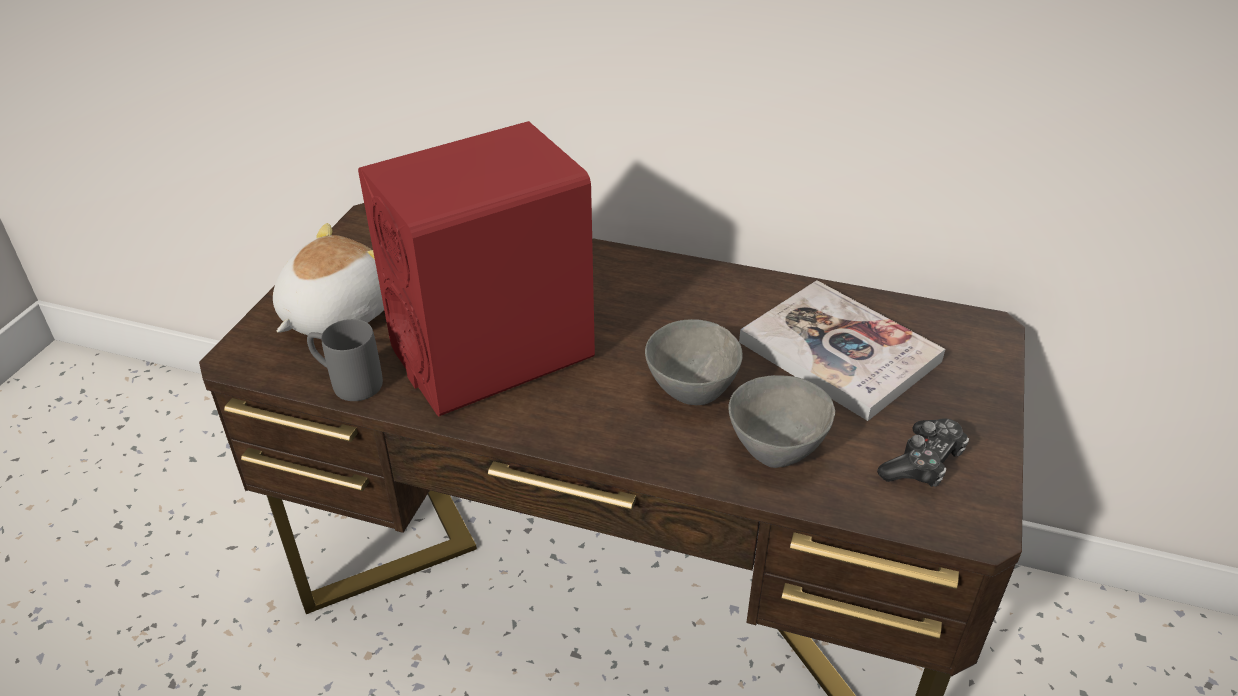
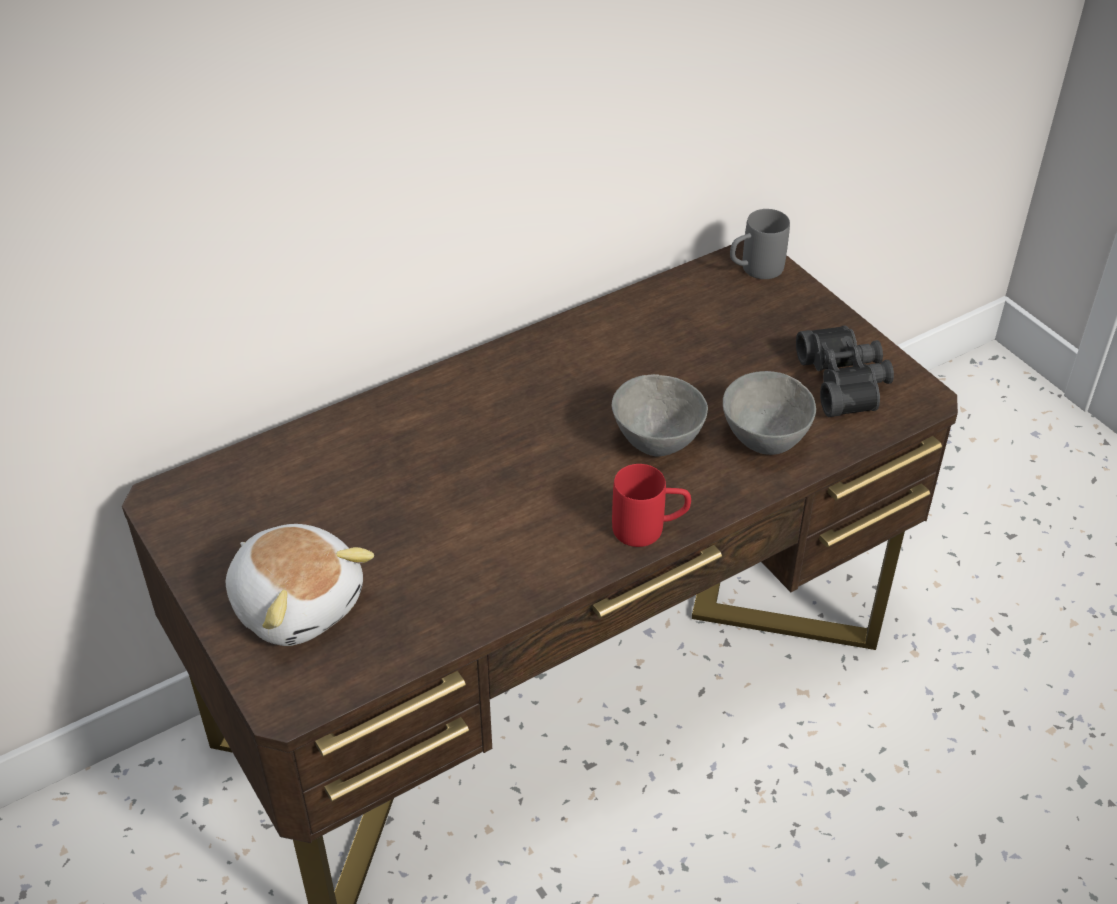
camera: 50 degrees left, 5 degrees up
(334, 314) = (298, 603): plush toy -> plush toy turned 150 degrees clockwise
(347, 382) = (413, 640): grey mug -> grey mug (754, 270)
(493, 353) = (481, 528): red speaker -> none
(590, 439) = (650, 529): none -> red mug
(839, 352) = (698, 342): book -> none
(922, 463) = (846, 381): game controller -> black binoculars

